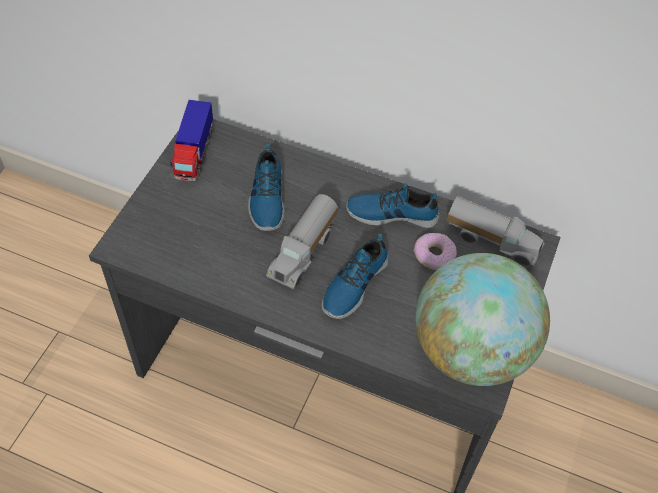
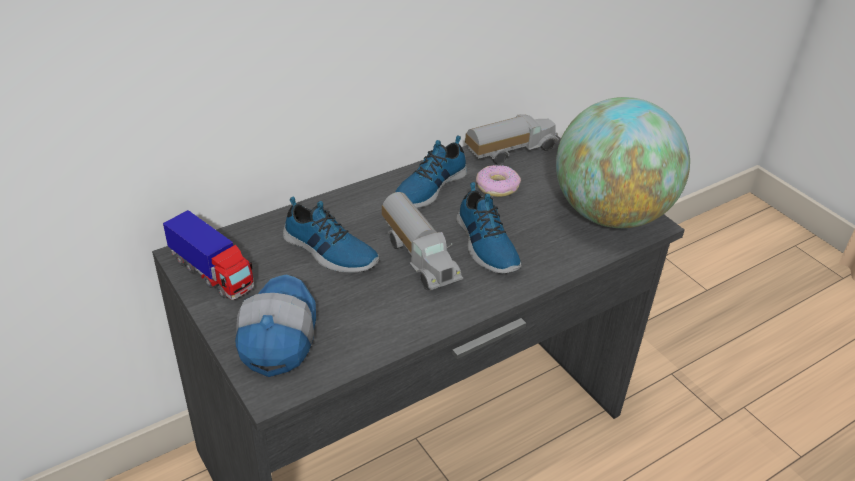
camera: 55 degrees left, 15 degrees down
(165, 219) = (276, 335): none -> cap

